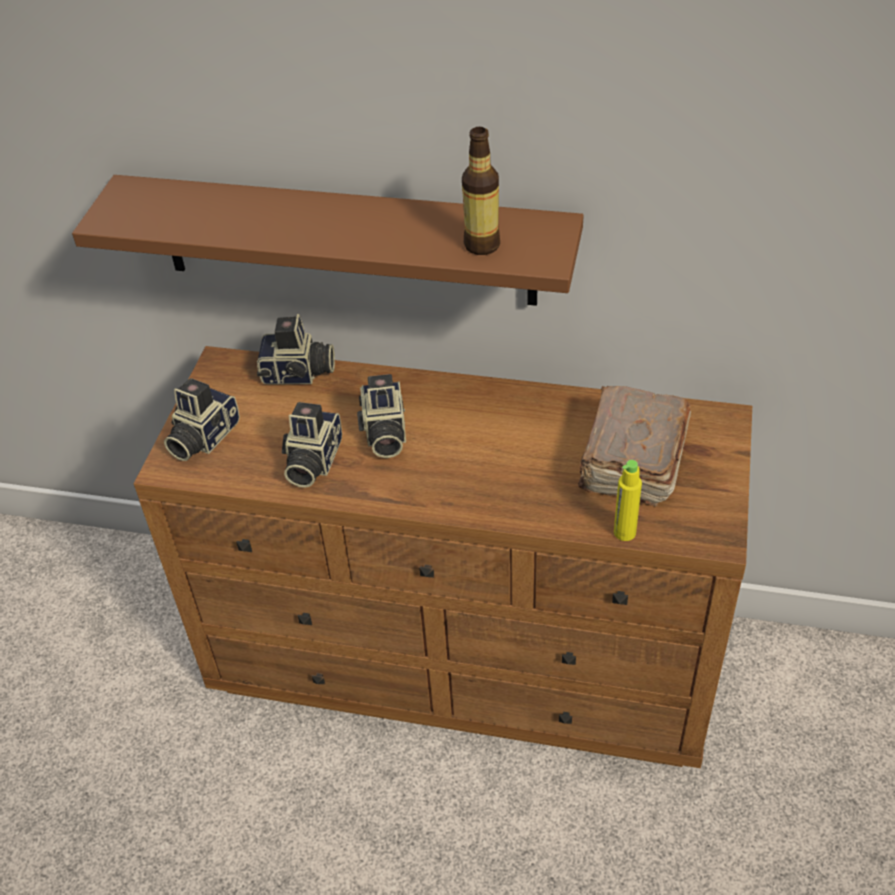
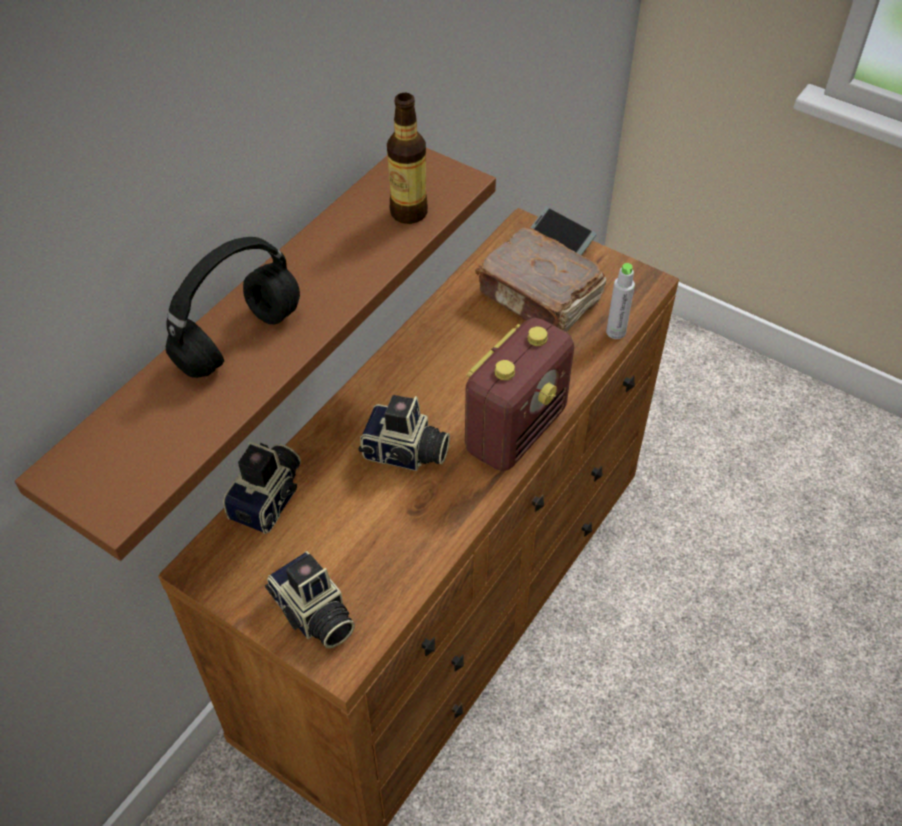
camera: 70 degrees left, 5 degrees up
(283, 213) = (239, 338): none -> black headphones
(311, 461) = (409, 524): camera -> none
(450, 496) = (516, 429): none -> radio
(624, 532) = (616, 332): yellow bottle -> grey bottle
(731, 451) = (561, 238): none -> phone

